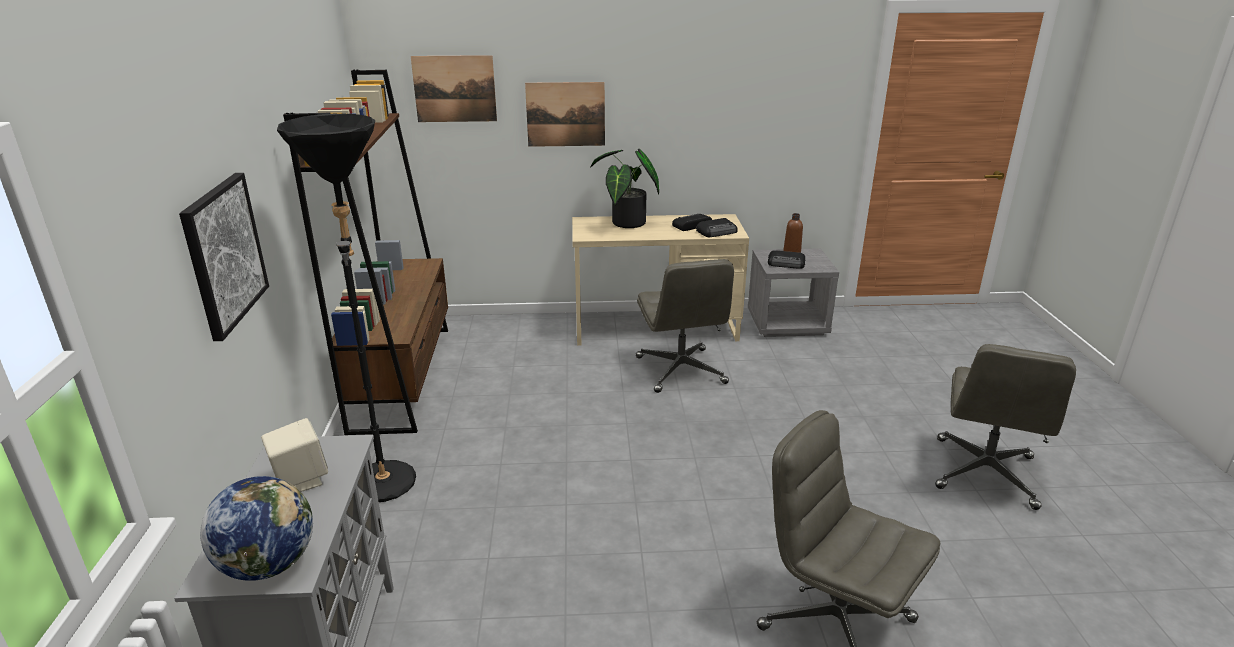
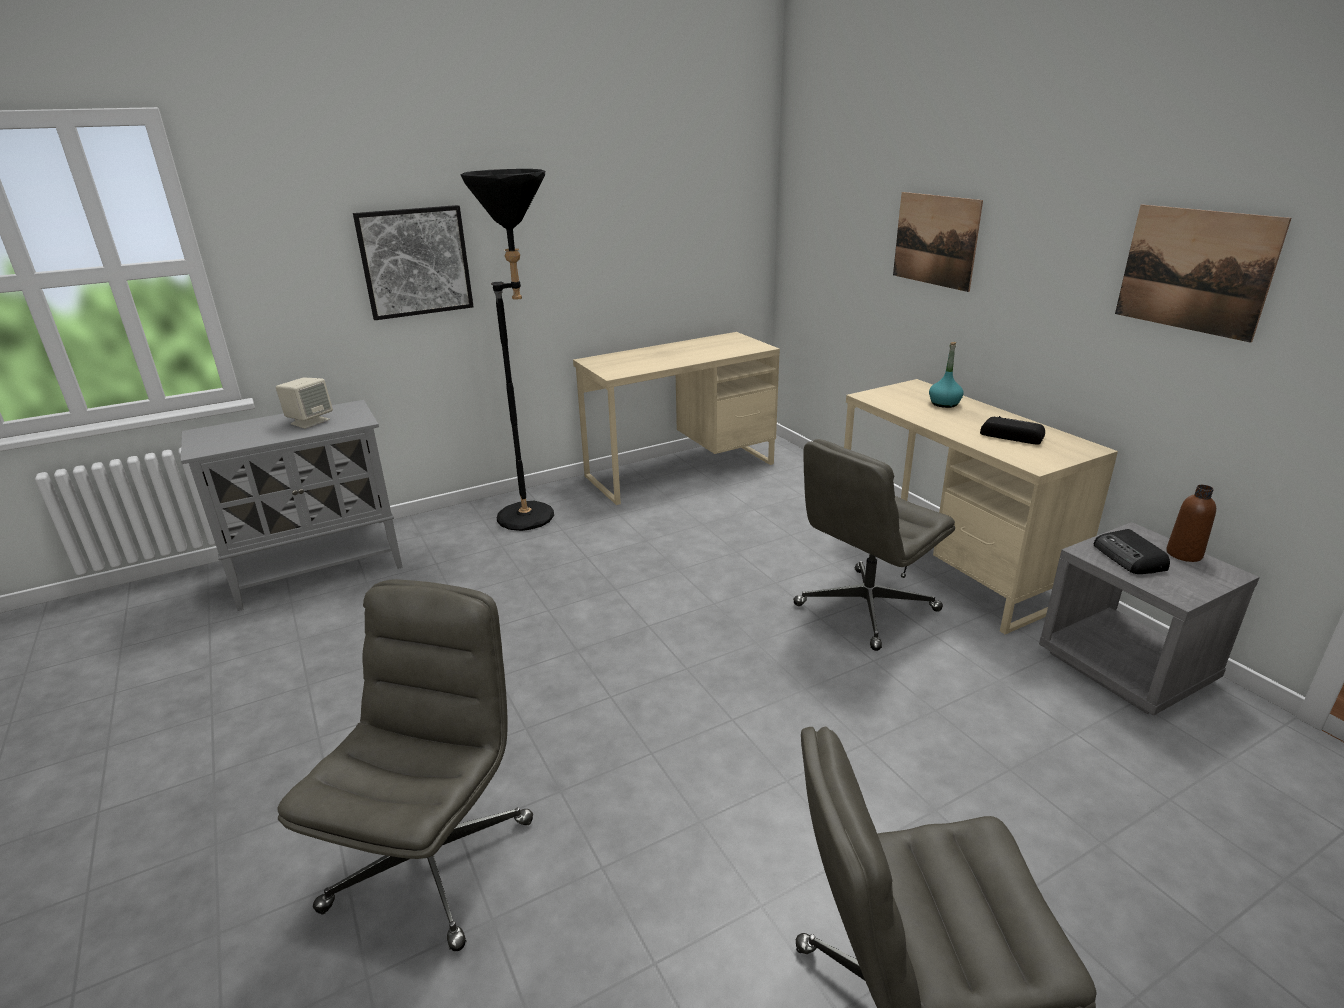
camera: 65 degrees right, 0 degrees up
(268, 564) = (211, 441): globe -> none
(402, 376) = (680, 470): brown bookcase -> beige desk
(454, 89) = (844, 192): picture -> picture (1195, 270)
(625, 224) = (944, 403): potted plant -> turquoise bottle
(717, 232) = (1020, 453): radio -> none

